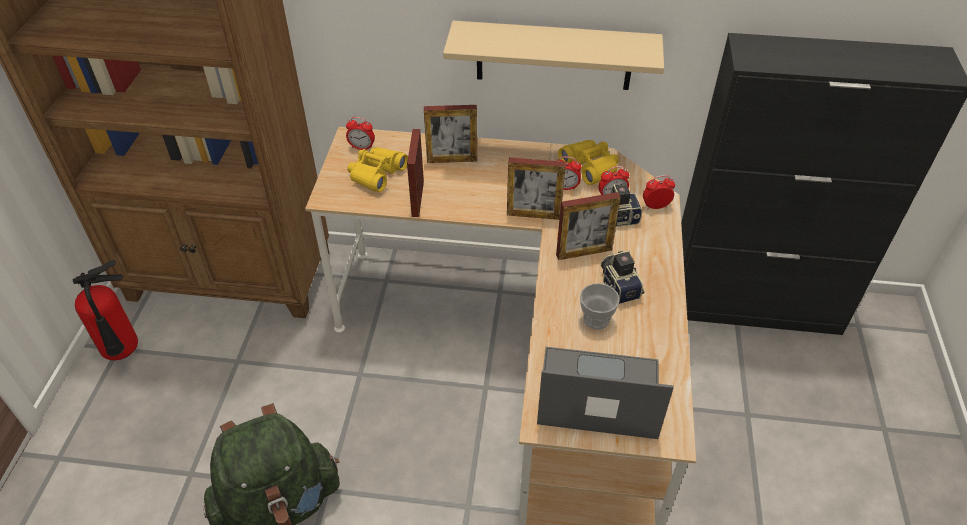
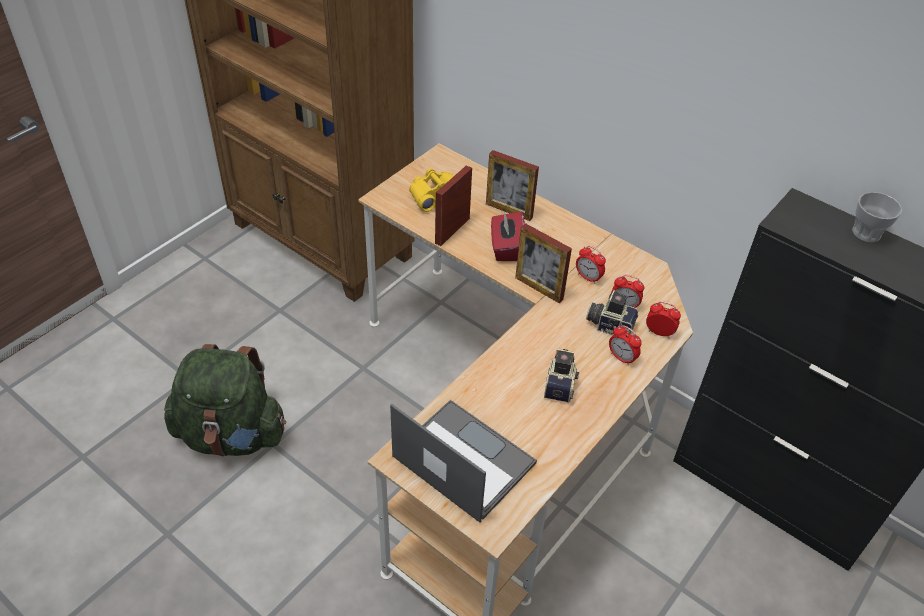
camera: 30 degrees right, 0 degrees up
(124, 353) = (206, 264): fire extinguisher -> none
(362, 147) = (442, 168): alarm clock -> alarm clock (622, 358)
(477, 193) = (506, 248): none -> red tissue box
(554, 56) = (629, 148): beige shelf -> none
(584, 252) = (555, 340): picture frame -> none
(590, 166) = (628, 270): yellow binoculars -> none
(596, 319) = (515, 401): cup -> cup (866, 233)

